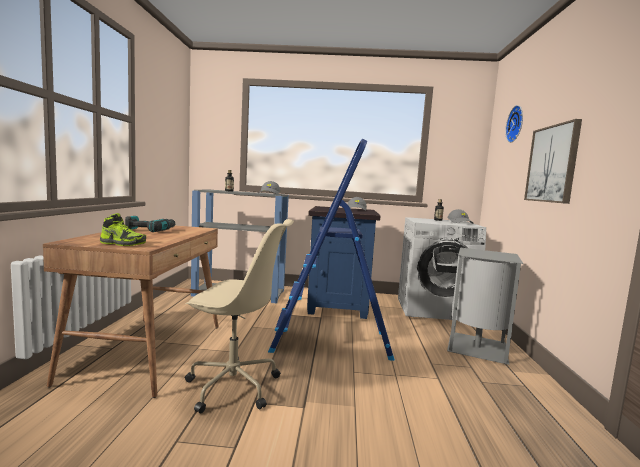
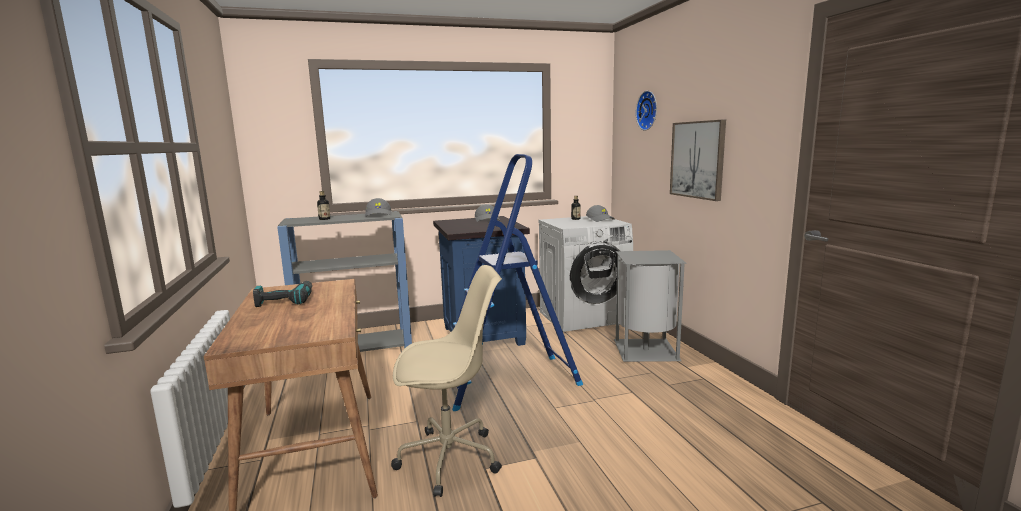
camera: 20 degrees left, 5 degrees up
(123, 244) = (302, 332): shoe -> none

